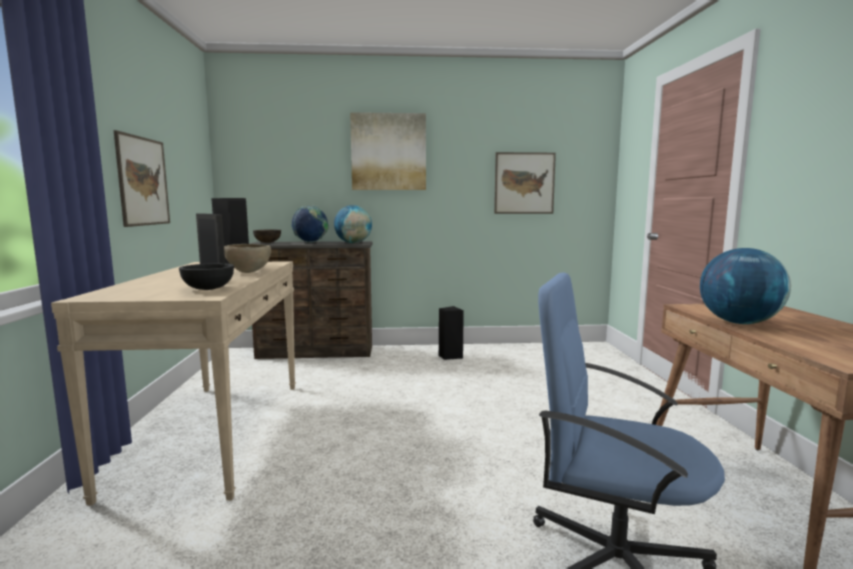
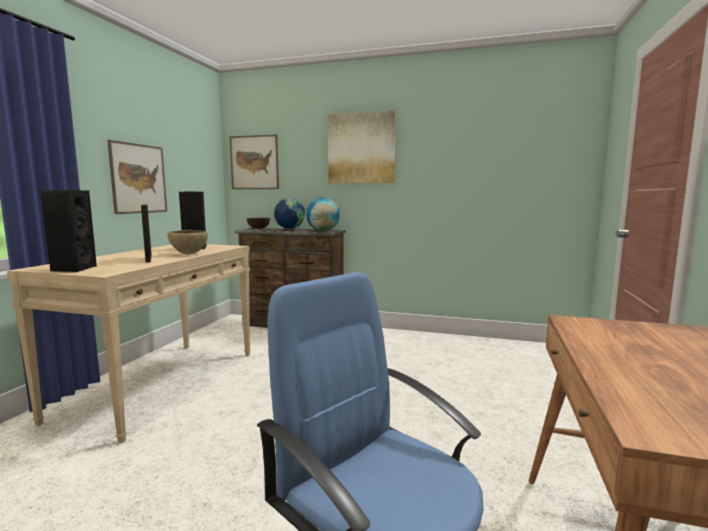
camera: 20 degrees right, 0 degrees up
(208, 289) = (123, 266): black bowl -> none
(450, 356) = (404, 342): black speaker -> black speaker (73, 269)
(524, 183) = (494, 175): picture -> picture (254, 162)
(739, 323) = (599, 349): globe -> none

